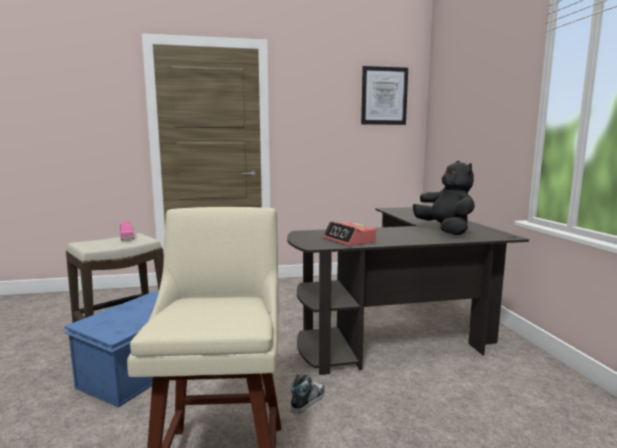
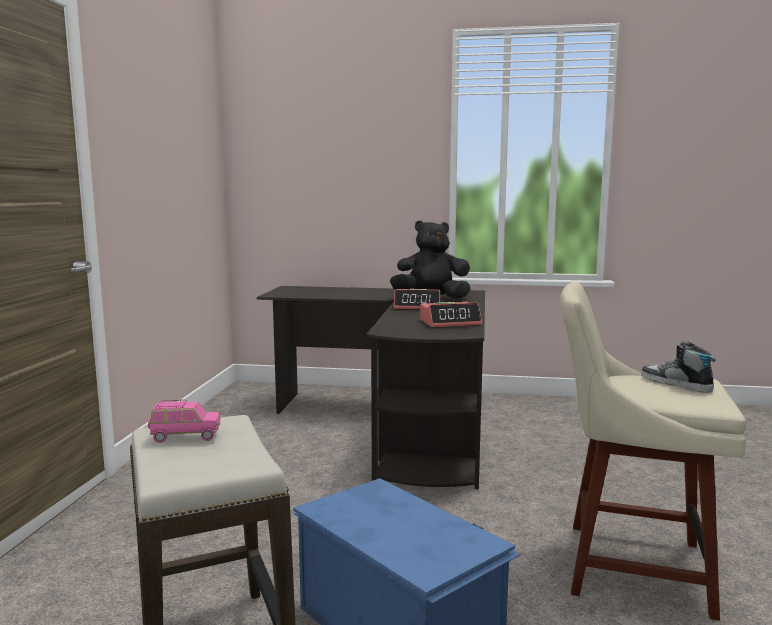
camera: 70 degrees left, 0 degrees up
(308, 400) = (528, 503): shoe -> shoe (675, 383)
(384, 96) = (195, 126): picture -> none
(400, 231) = (417, 307): none -> alarm clock

